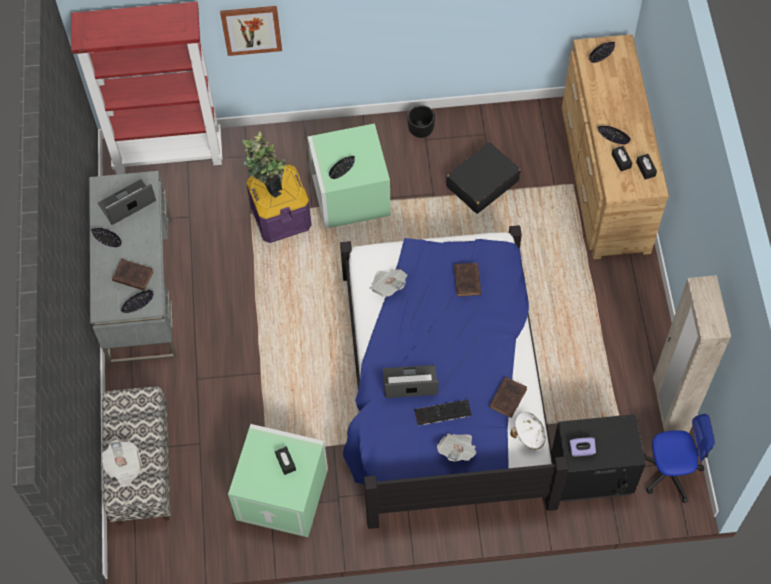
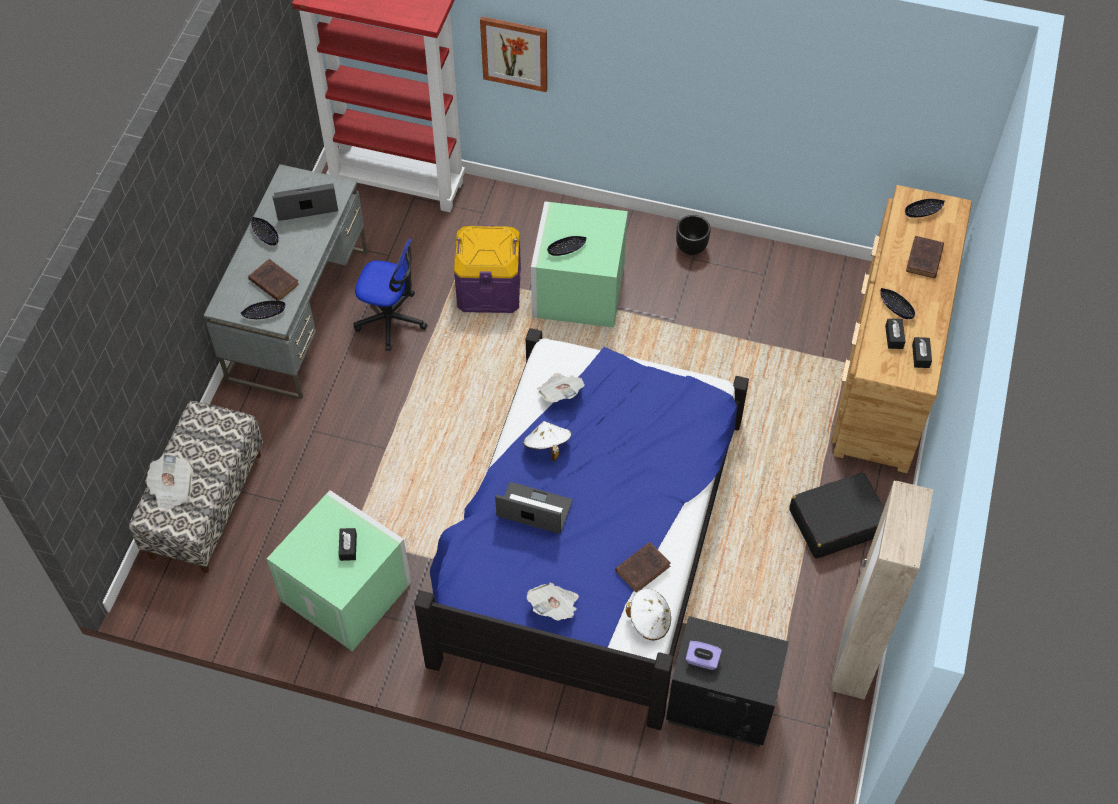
camera: 20 degrees right, 5 degrees down
(268, 186) = (477, 241): potted plant -> none
(397, 331) = (547, 447): none -> white hat
(442, 413) = (556, 557): keyboard -> none
(467, 282) = (655, 419): brown book -> brown book (924, 260)
(482, 183) = (736, 327): black suitcase -> black suitcase (836, 522)
(670, 472) = (820, 737): office chair -> office chair (391, 319)

